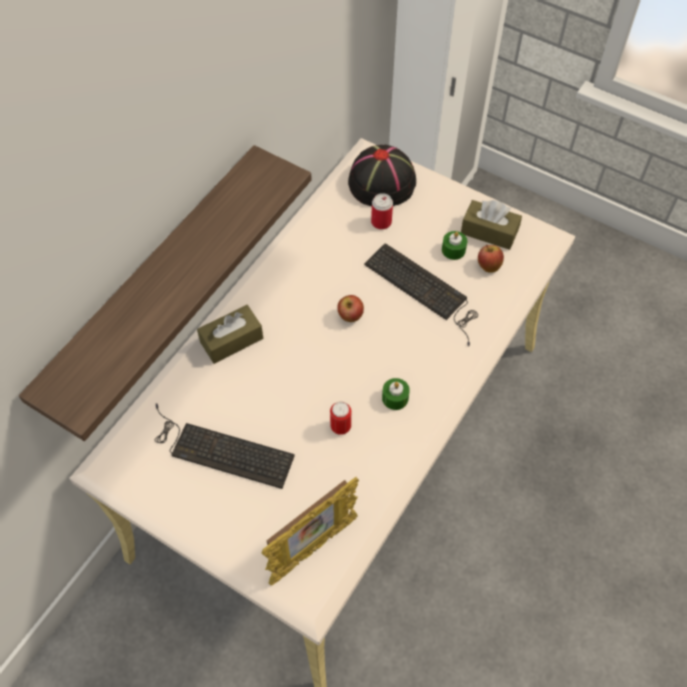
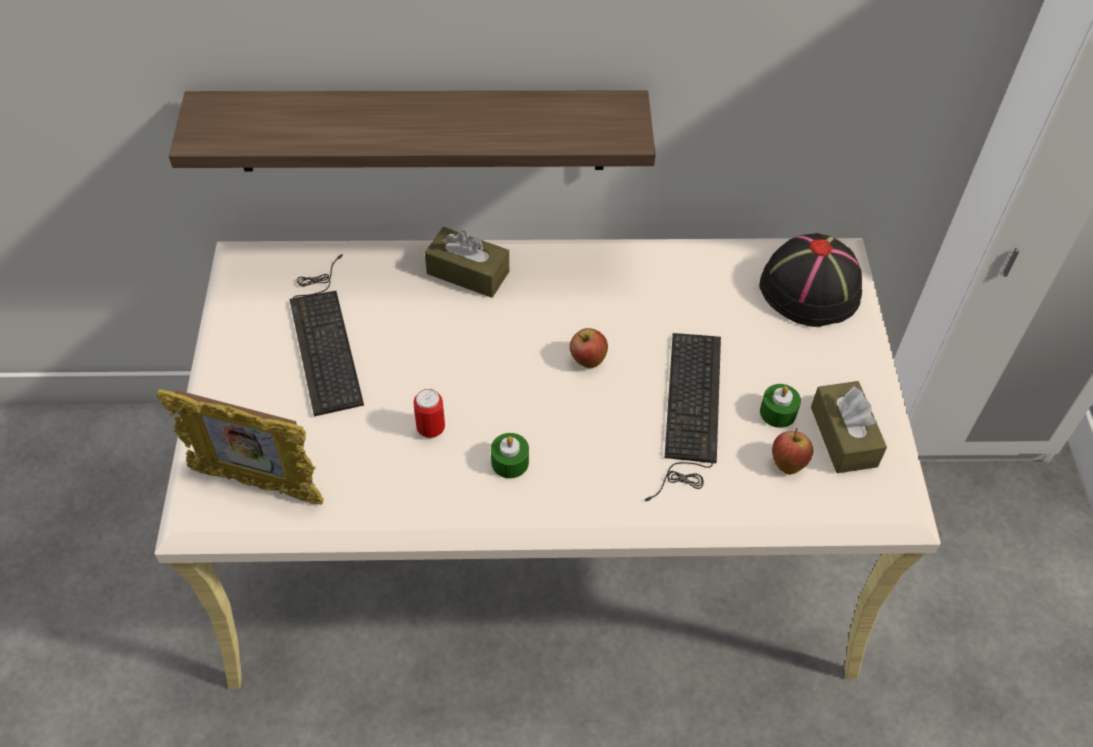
camera: 55 degrees right, 5 degrees down
(381, 222) = (750, 319): can -> none

